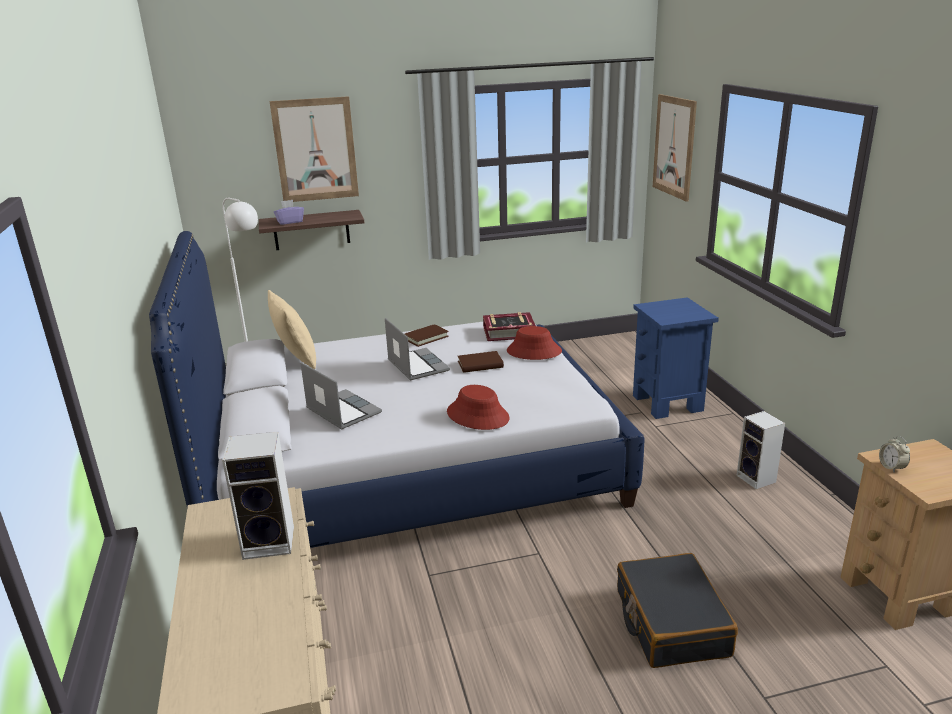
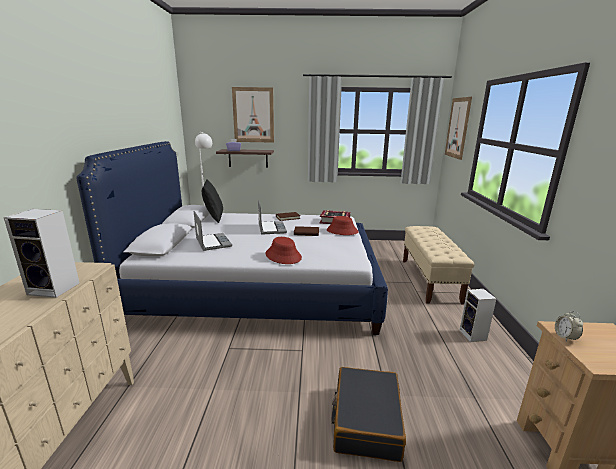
camera: 15 degrees right, 5 degrees down
(296, 359) = (214, 218): beige pillow -> black pillow
(666, 403) = (429, 280): blue nightstand -> beige bench

